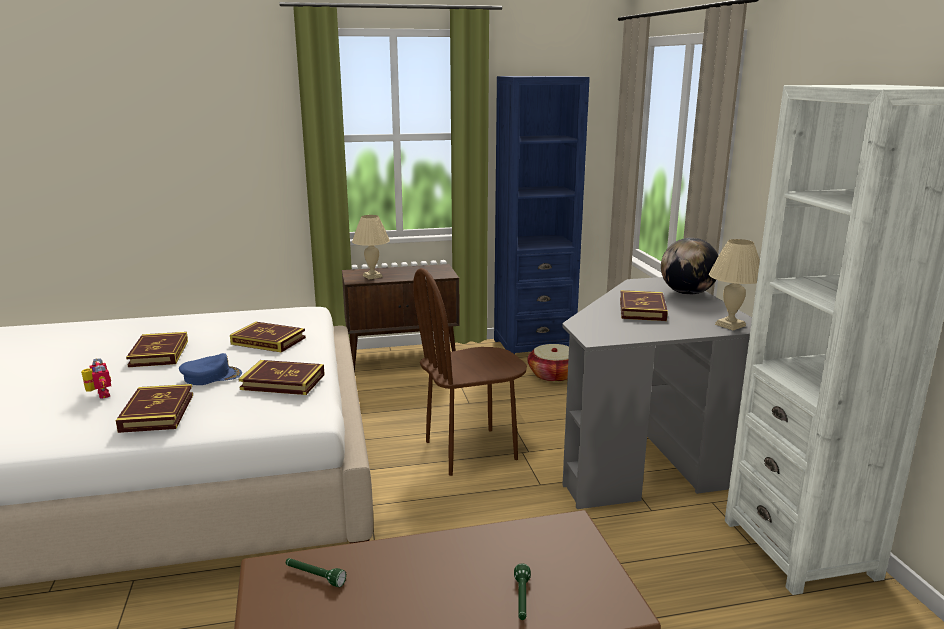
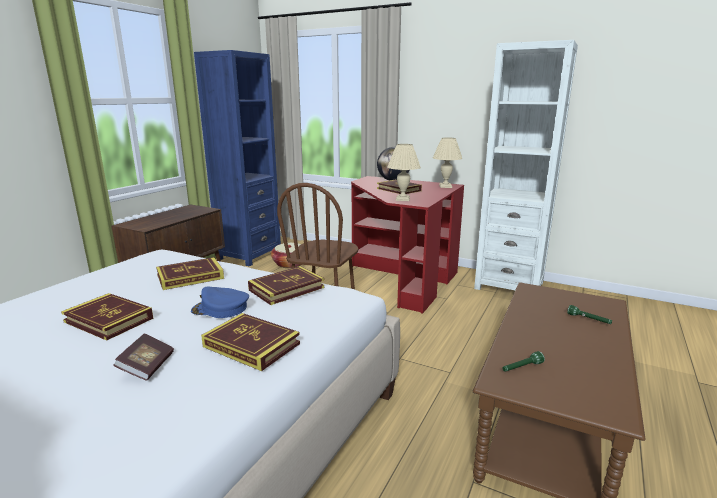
camera: 50 degrees left, 0 degrees up
(99, 395) = (147, 367): toy robot -> book
(211, 376) = (220, 309): blue cap -> blue cap turned 105 degrees counterclockwise
(372, 276) = (153, 222): beige table lamp -> beige table lamp (403, 199)
(646, 454) = (400, 279): grey desk -> red desk

